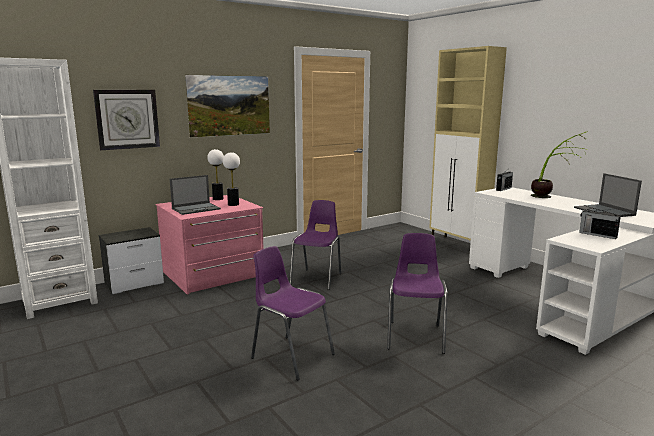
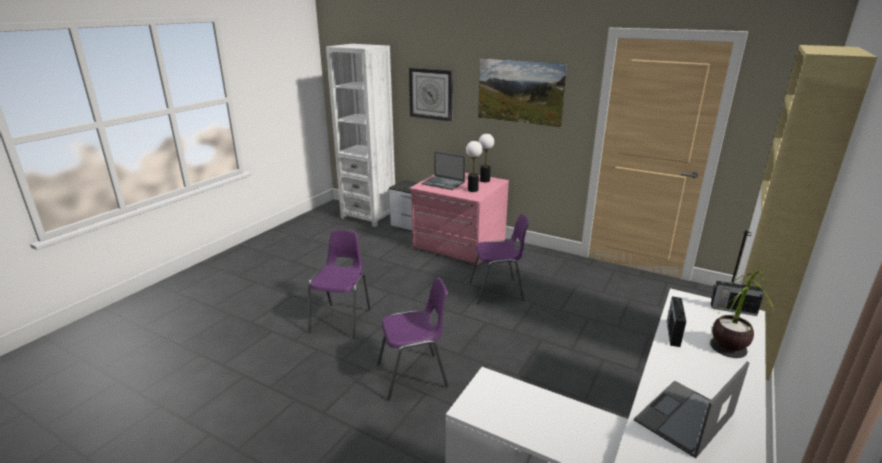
camera: 65 degrees right, 10 degrees up
(597, 235) = (544, 413): radio -> radio (673, 333)

